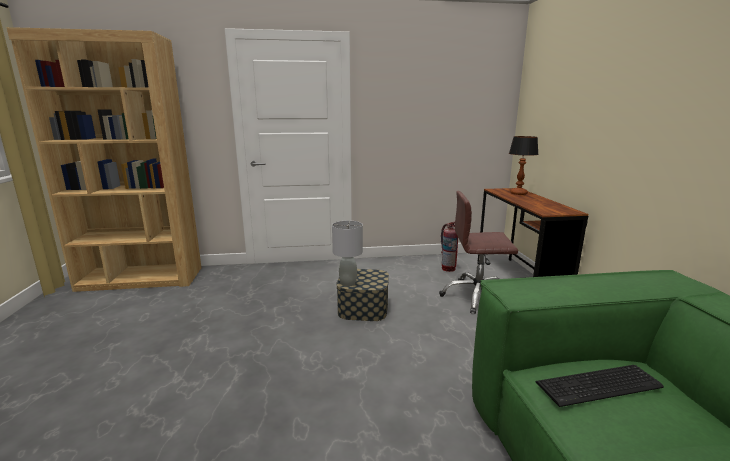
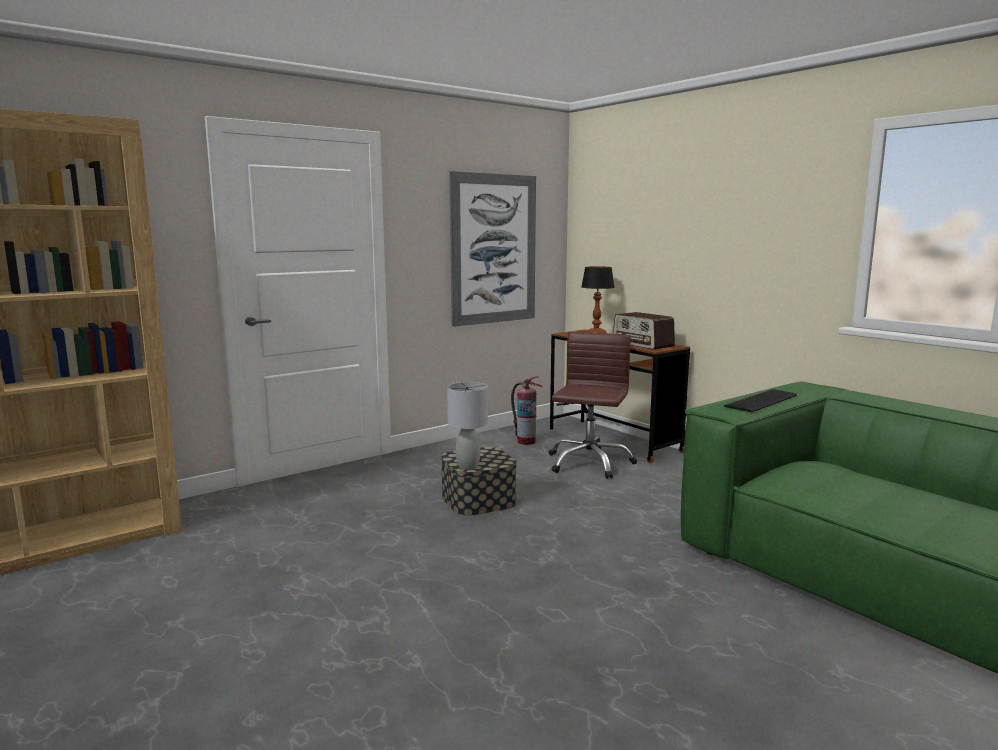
camera: 30 degrees left, 5 degrees down
(444, 120) = (493, 249): none -> picture
(477, 297) = (588, 463): brown office chair -> brown office chair turned 135 degrees clockwise
(544, 206) = (643, 344): none -> radio
(601, 386) = (811, 475): keyboard -> keyboard (763, 401)

